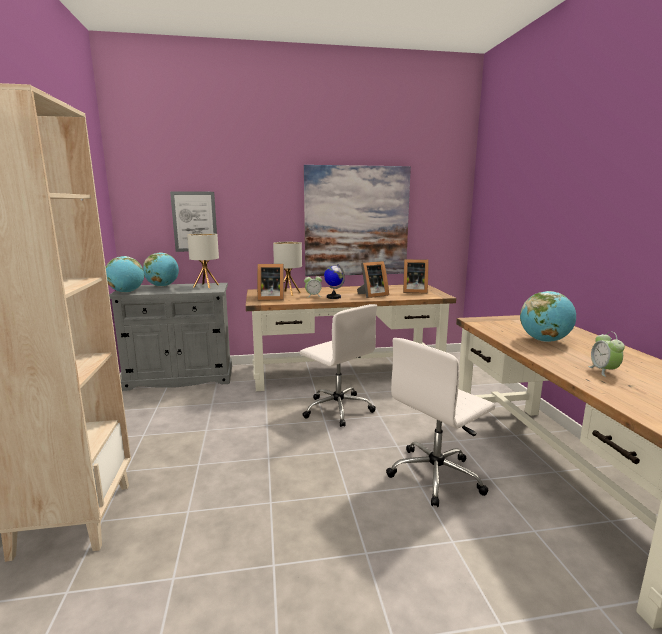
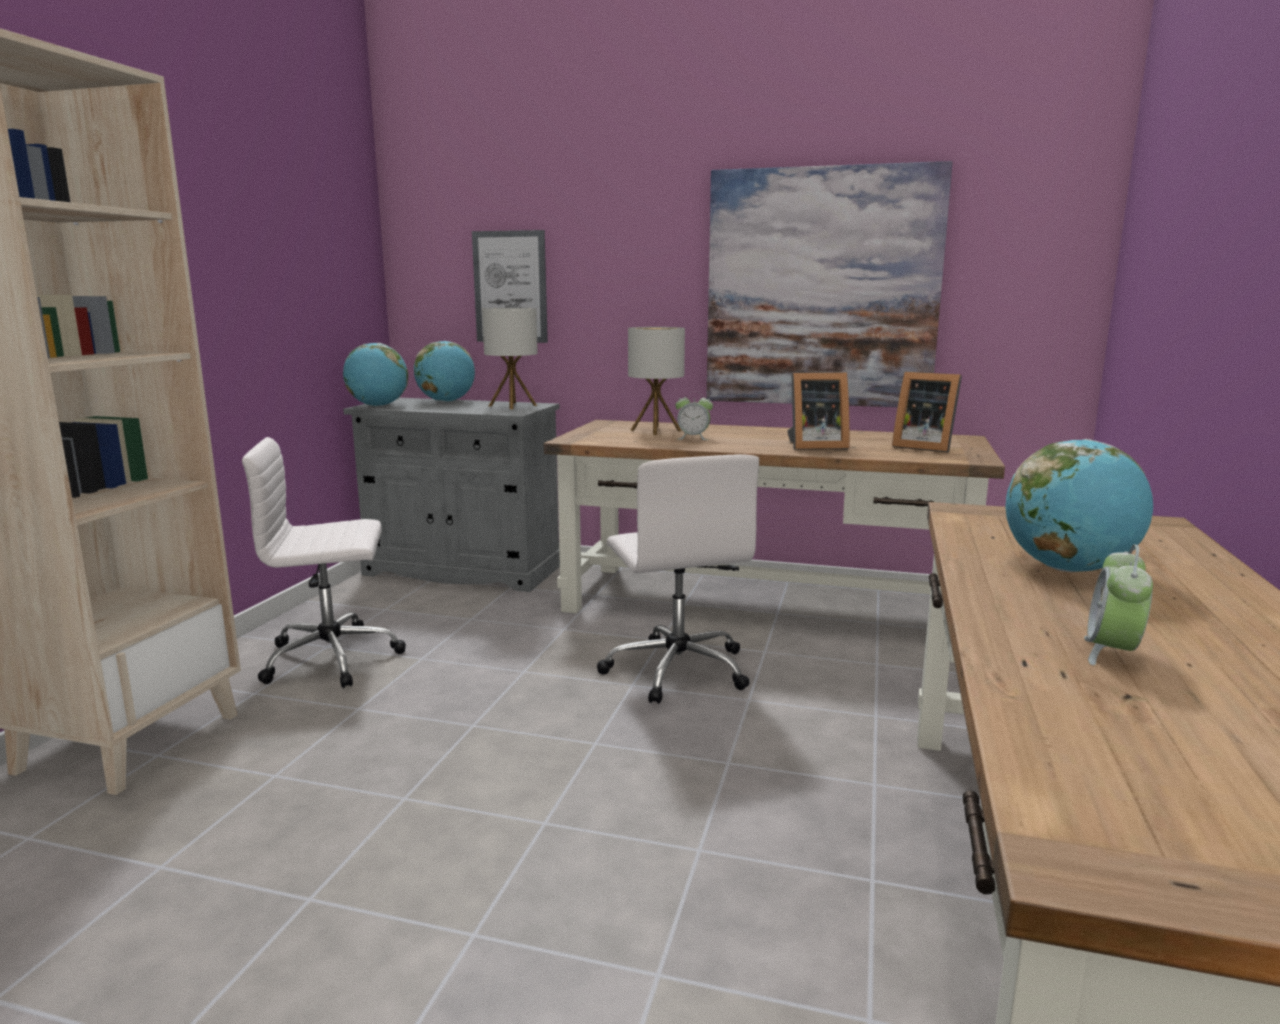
camera: 25 degrees right, 0 degrees up
(270, 298) = (606, 436): picture frame -> none
(333, 297) = (728, 443): globe -> none
(436, 475) = (754, 840): white office chair -> white office chair (334, 658)

